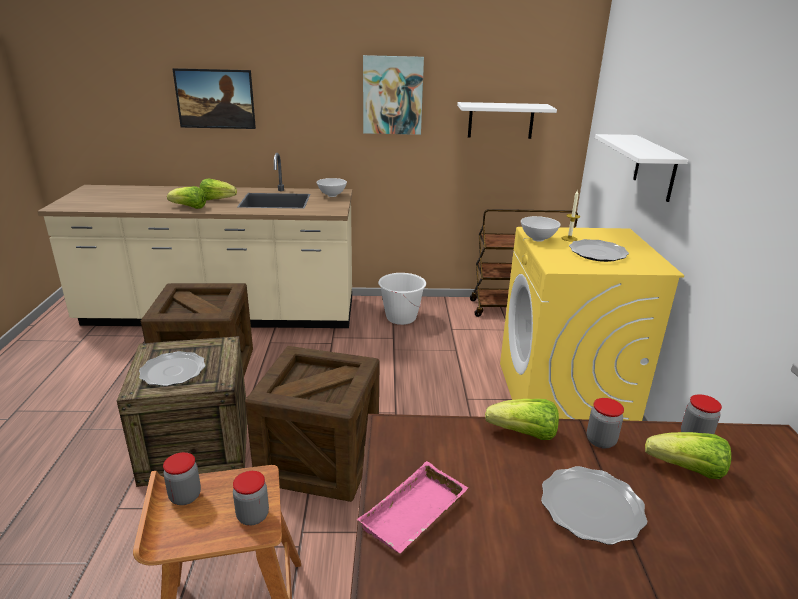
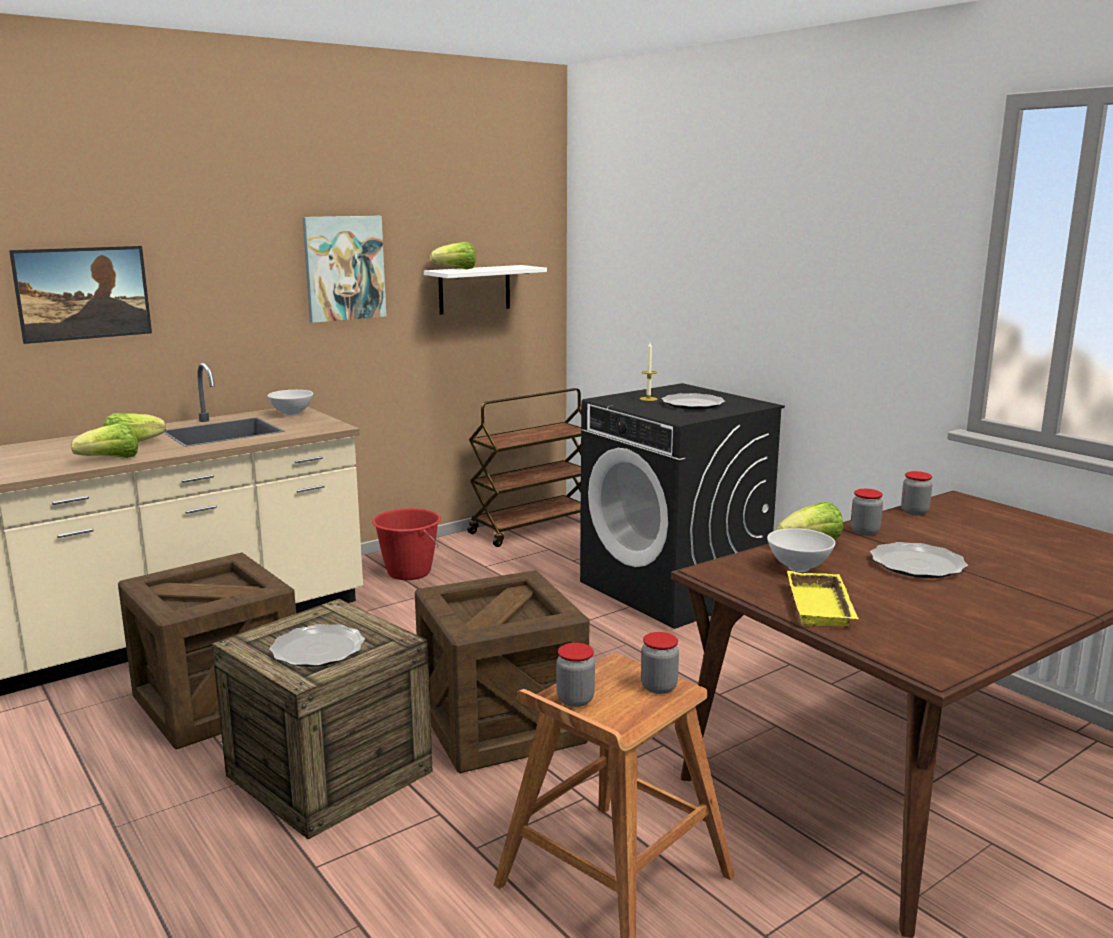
camera: 35 degrees left, 10 degrees down
(401, 318) = (408, 572): white bucket -> red bucket
(415, 516) = (823, 607): pink tray -> yellow tray
(537, 239) = (622, 404): white bowl -> white bowl (798, 568)
(564, 396) = (674, 589): yellow washing machine -> black washing machine
(655, 168) = (703, 311): white shelf -> none
(687, 470) = (937, 529): lettuce -> lettuce (456, 269)

